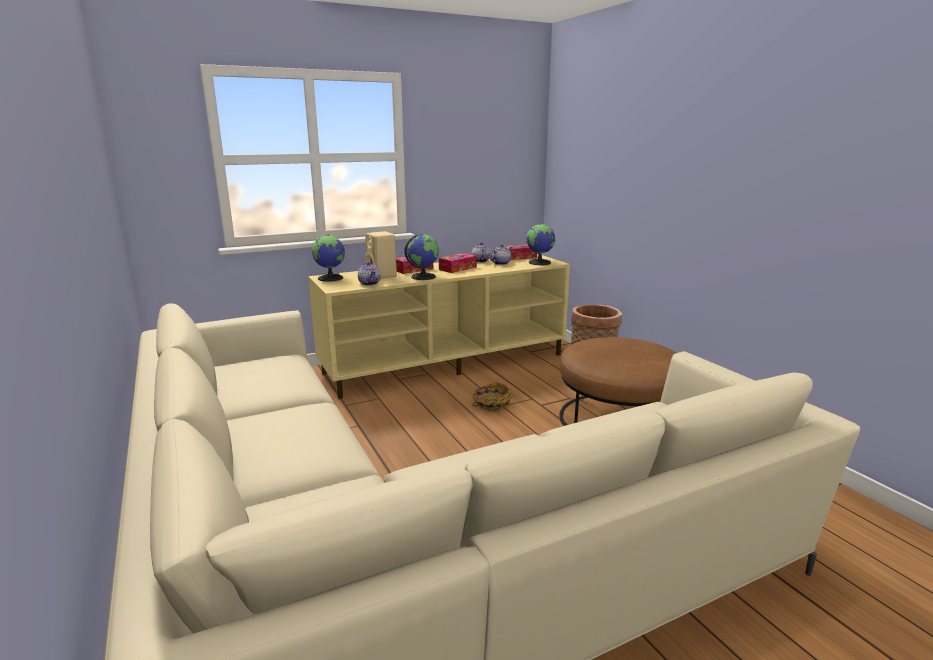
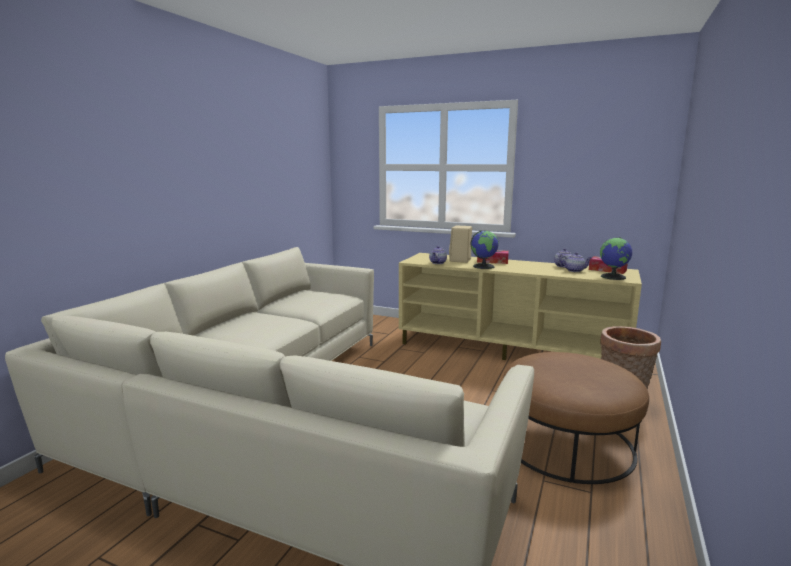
camera: 50 degrees right, 5 degrees down
(331, 278) = (427, 256): globe -> none
(458, 268) = (526, 267): tissue box -> none
(491, 403) = (487, 385): basket -> none

